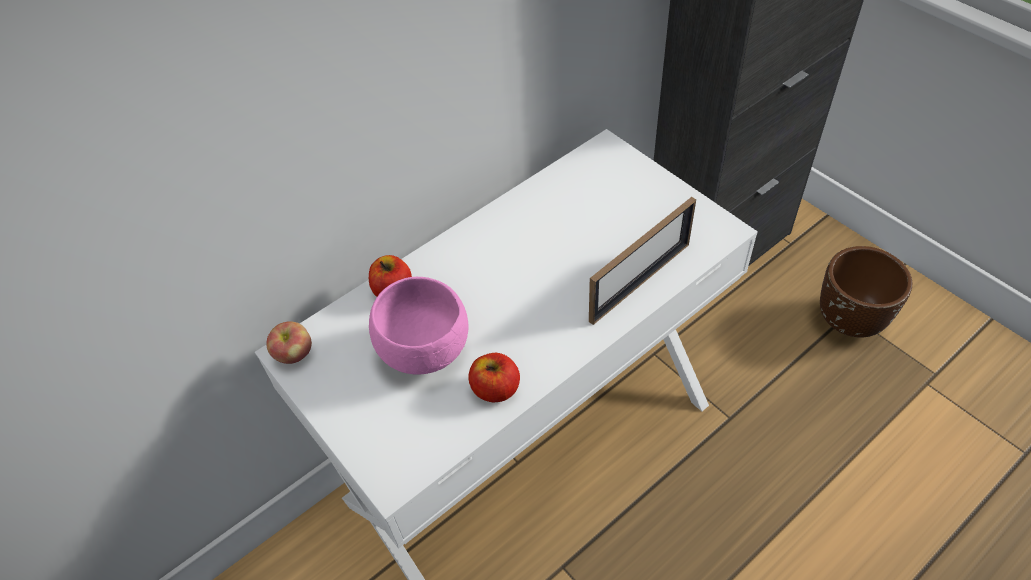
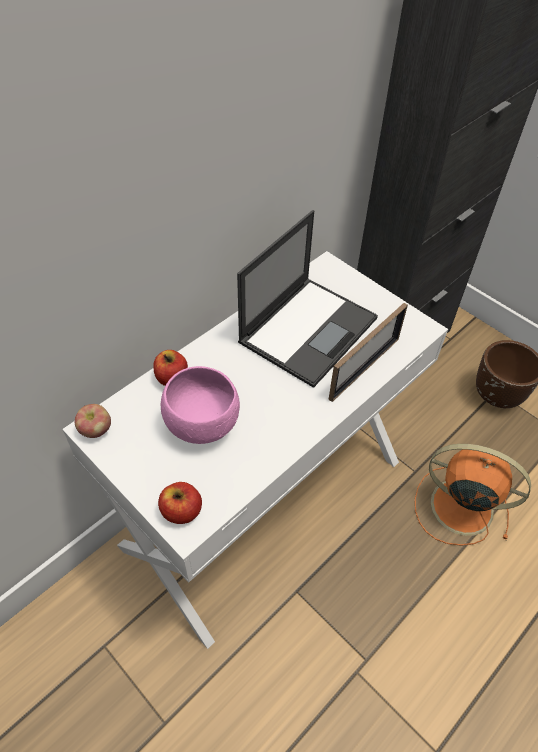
camera: 10 degrees left, 0 degrees up
(495, 389) = (261, 453): apple -> apple (181, 511)
(573, 230) = (309, 329): none -> laptop
(786, 465) = (458, 505): none -> orange fan

